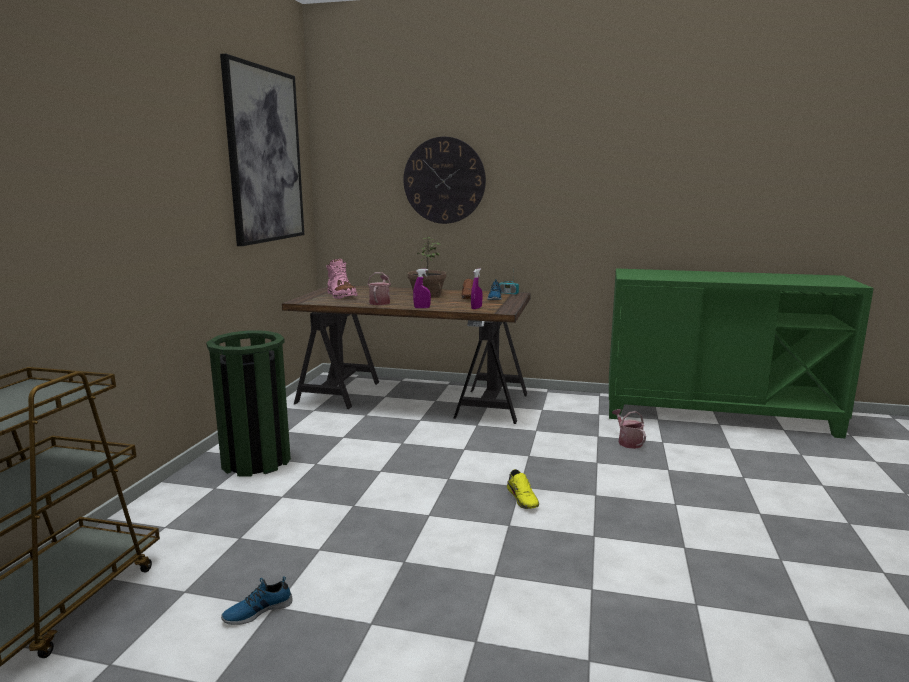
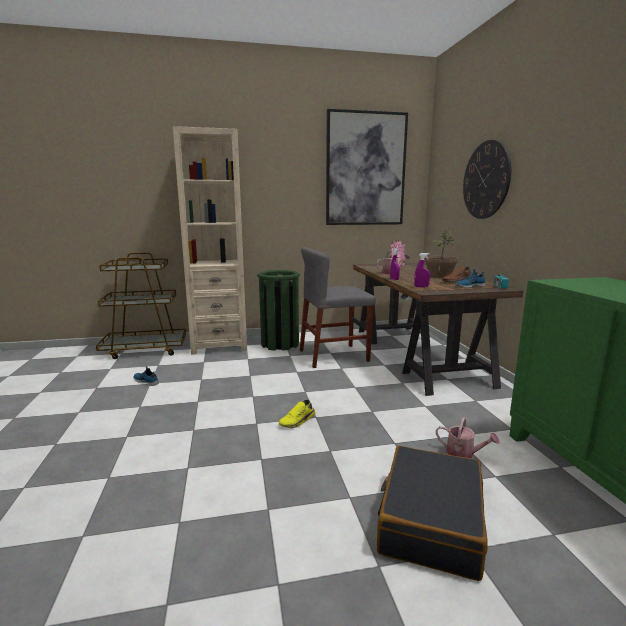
camera: 65 degrees right, 0 degrees up
(174, 511) = (219, 345): none -> beige bookcase
(356, 437) = (333, 356): none -> grey chair
(628, 442) = (464, 454): watering can -> watering can turned 75 degrees clockwise
(712, 481) = (430, 521): none -> black suitcase

